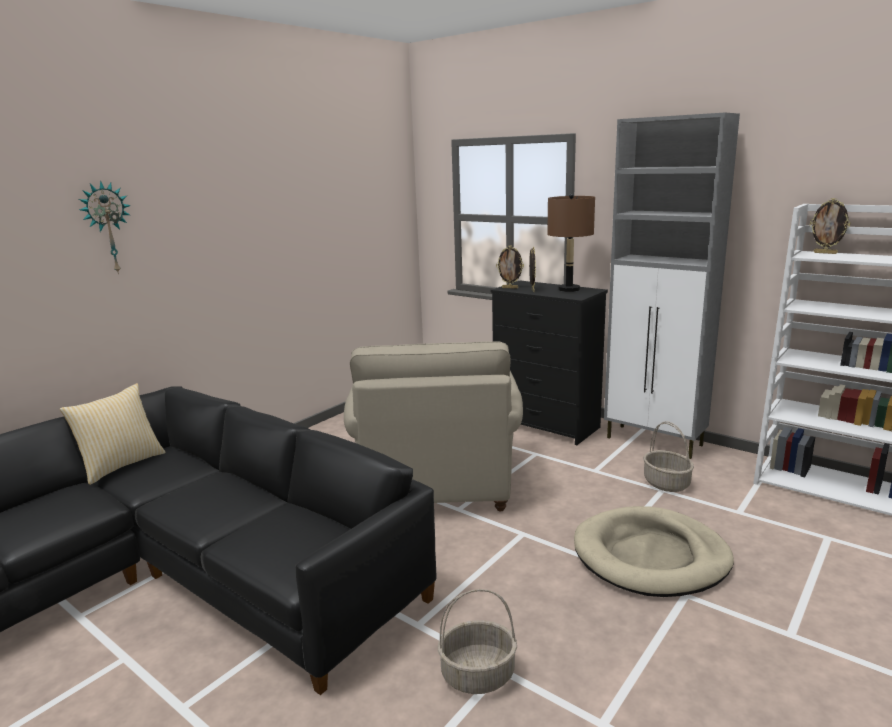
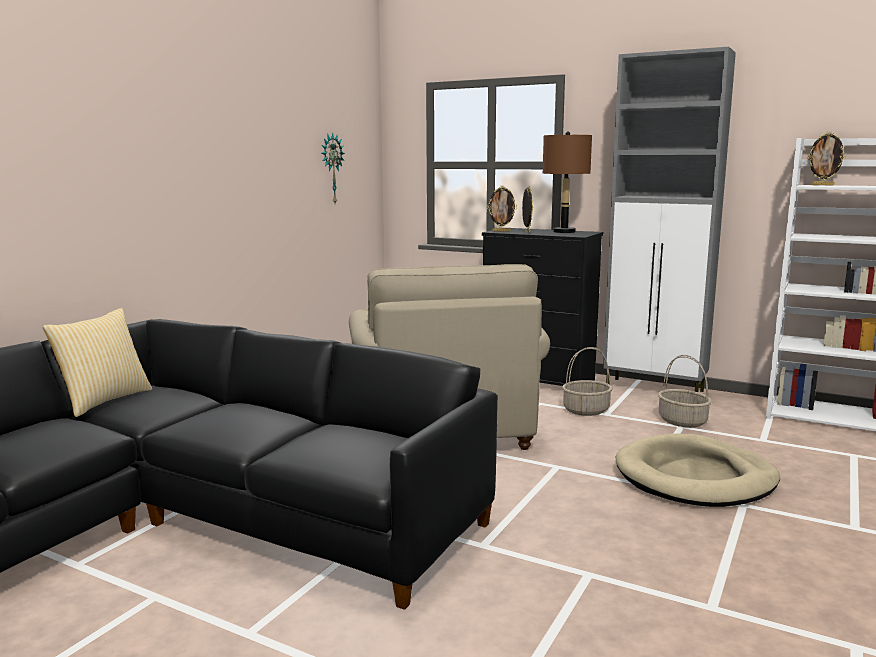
camera: 10 degrees left, 5 degrees down
(107, 228) = (86, 132): wall clock -> wall clock (331, 169)
(477, 675) = (566, 580): basket -> basket (586, 410)

